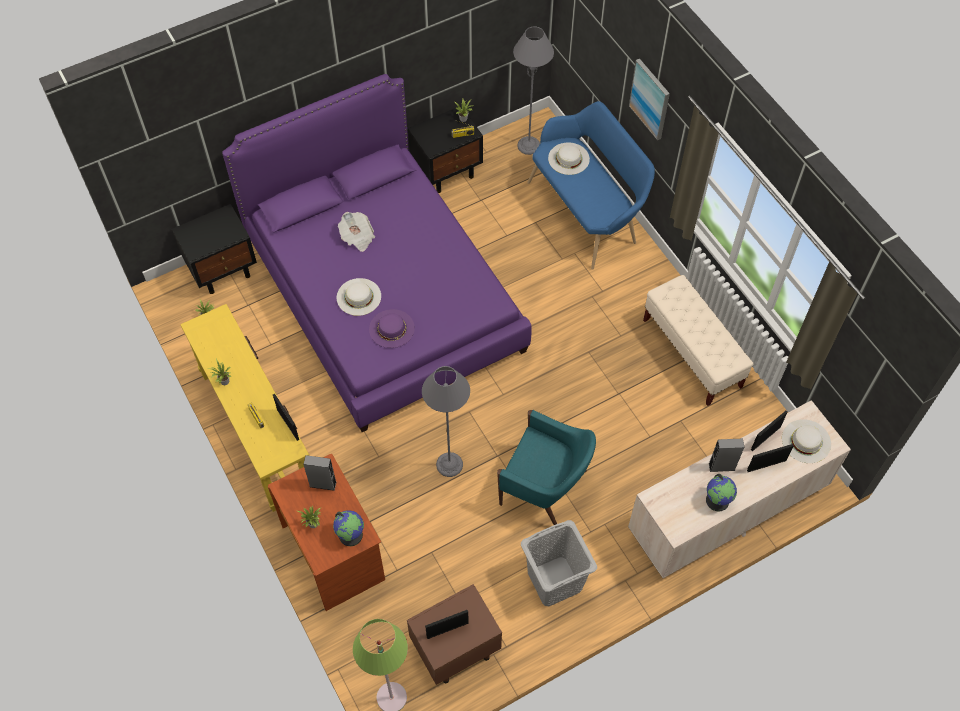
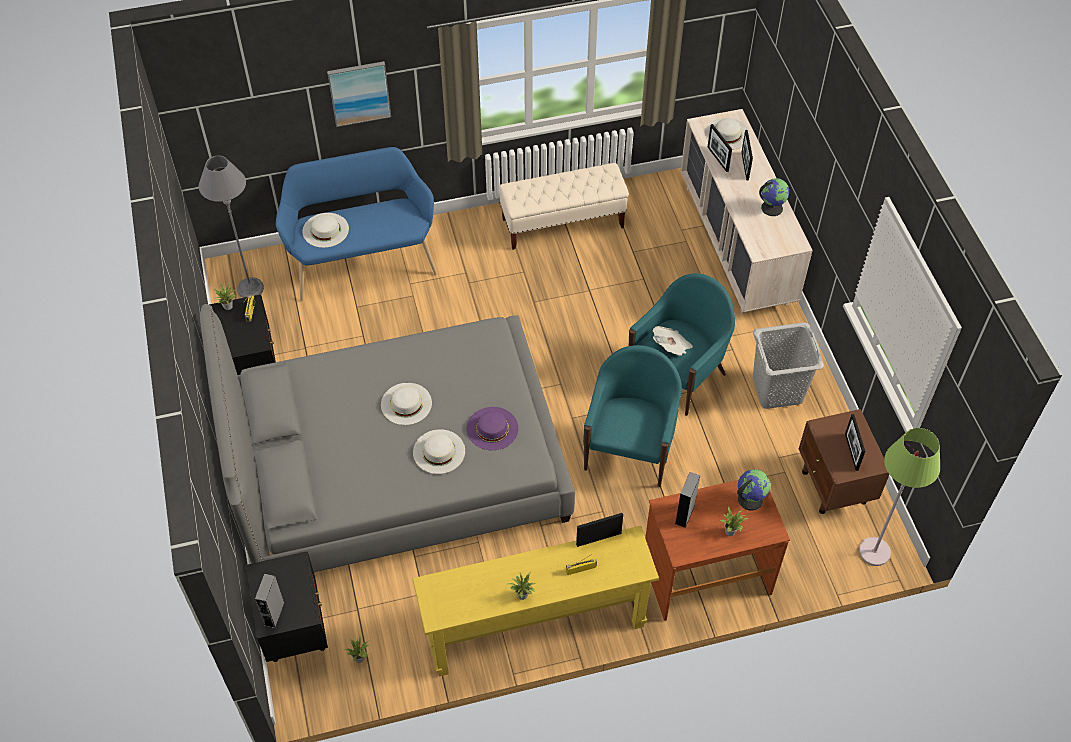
camera: 75 degrees left, 5 degrees down
(357, 237) = (354, 438): newspaper -> newspaper (671, 347)
(384, 295) = (397, 465): purple bed -> grey bed
(401, 262) = (406, 403): none -> white hat
(449, 464) = (629, 448): grey floor lamp -> turquoise armchair
(721, 466) = (738, 196): grey speaker -> grey speaker (274, 614)

